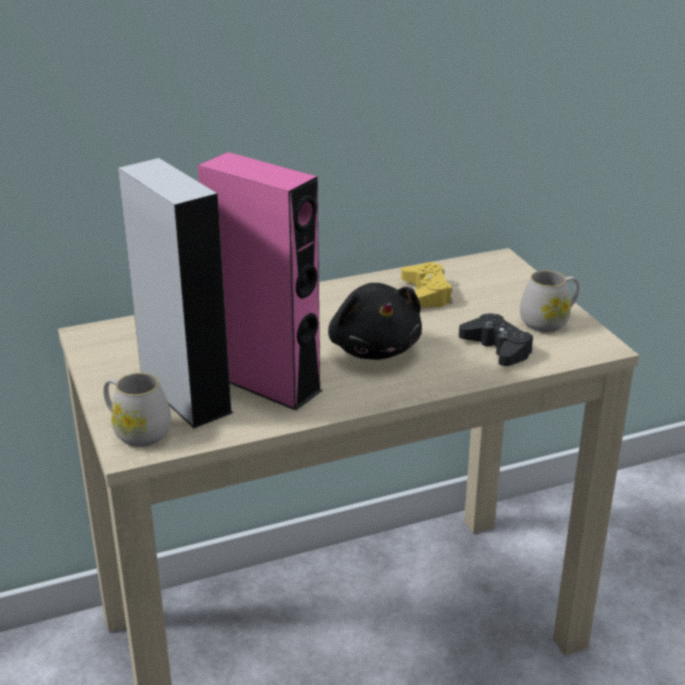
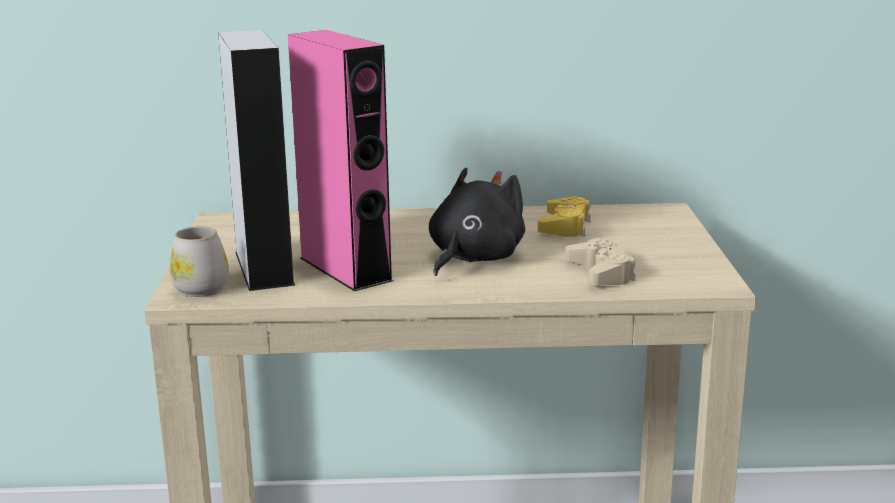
camera: 20 degrees right, 10 degrees down
(374, 348) = (473, 258): black plush toy -> black plush toy turned 150 degrees counterclockwise
(497, 348) = (600, 273): black game controller -> beige game controller
(549, 322) = (676, 260): white mug -> none

